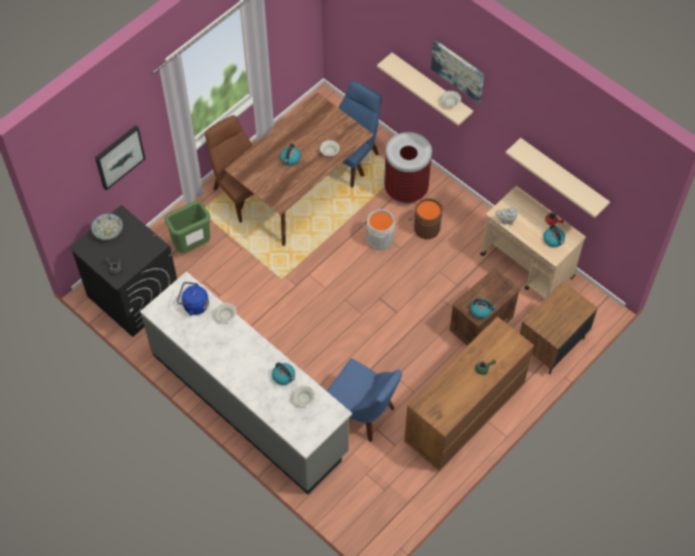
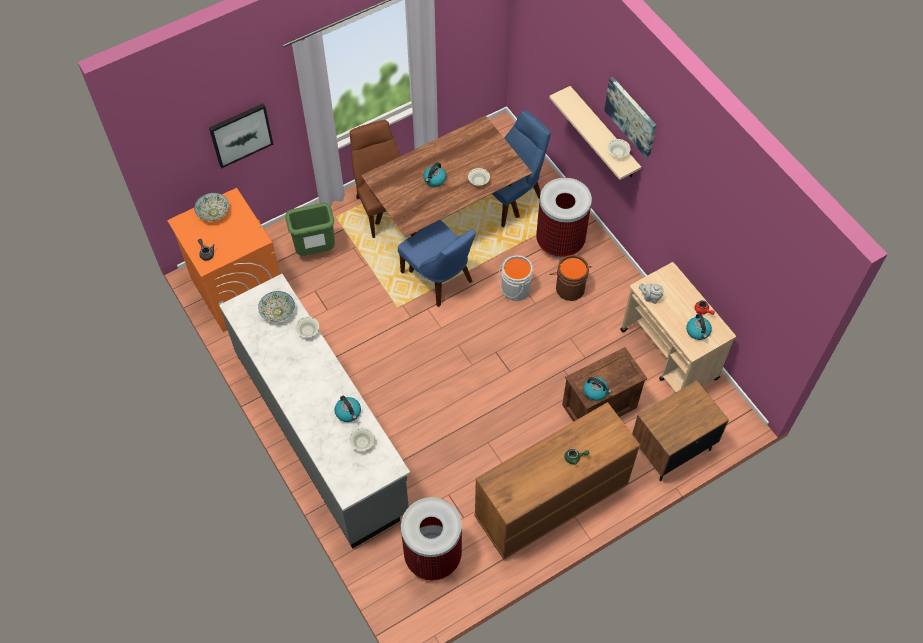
camera: 15 degrees right, 0 degrees up
(133, 295) = (237, 289): black washing machine -> orange washing machine
(194, 305) = (278, 312): blue kettle -> bowl
(362, 413) = (439, 473): blue chair -> blue chair (439, 278)
(378, 484) = (432, 556): none -> trash can
(563, 176) = (722, 261): beige shelf -> none

